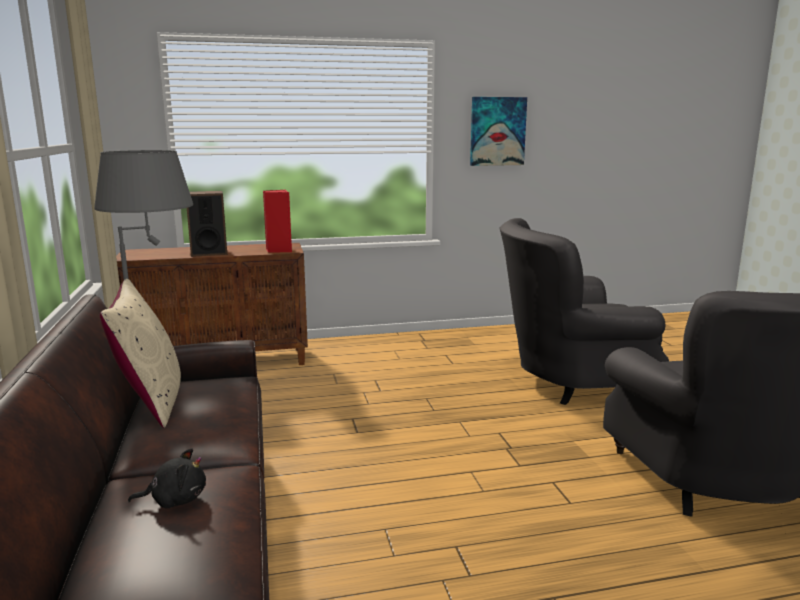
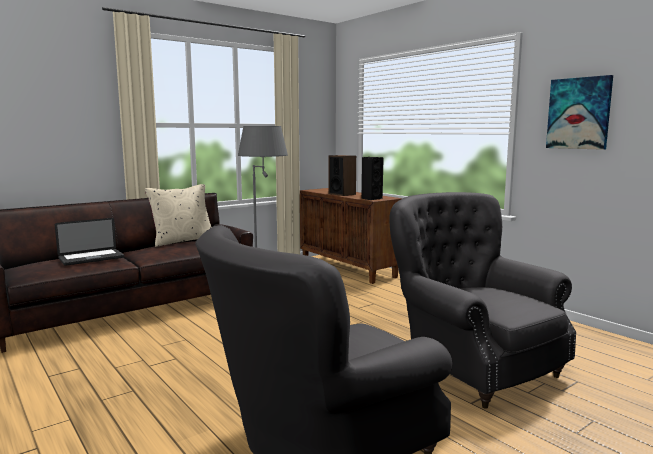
camera: 65 degrees right, 5 degrees down
(175, 500) = (91, 258): black plush toy -> laptop
(279, 250) = (371, 198): red speaker -> black speaker

